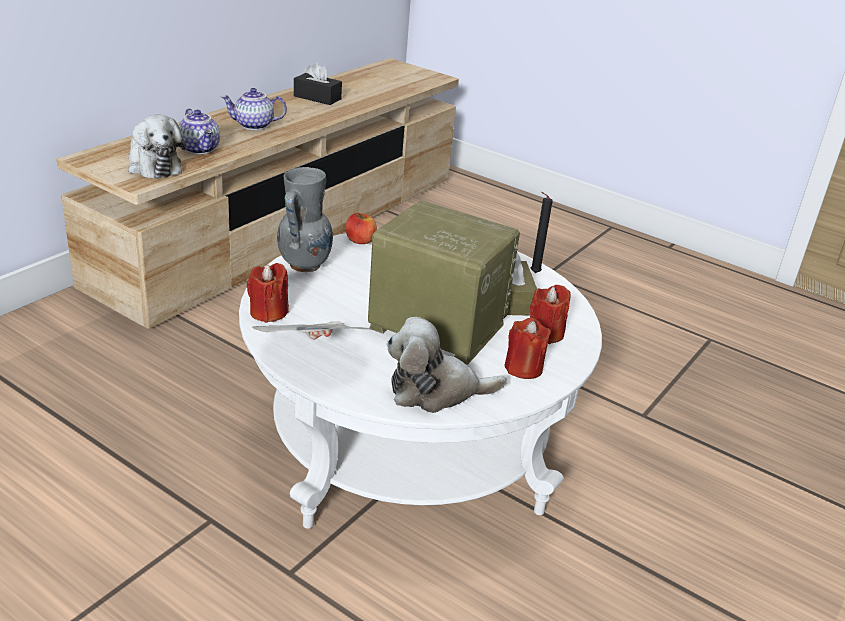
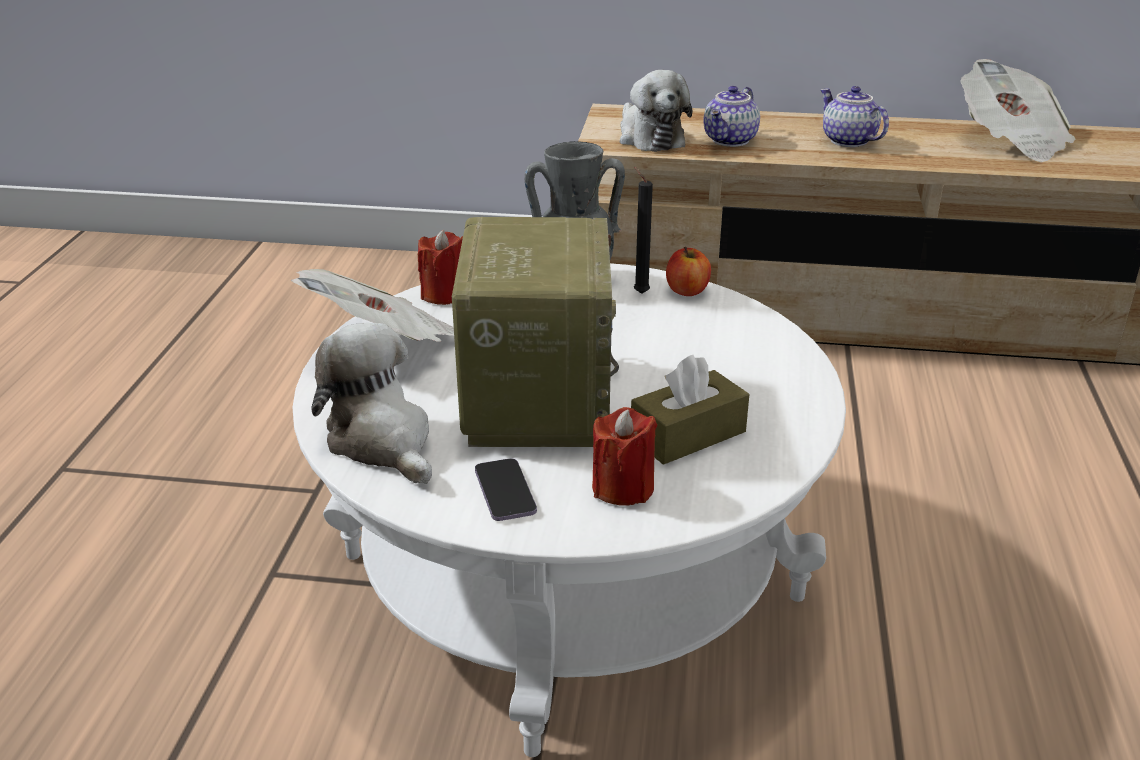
camera: 65 degrees right, 0 degrees up
(153, 166) = (649, 137): plush toy -> plush toy turned 45 degrees counterclockwise
(317, 97) = (1011, 141): black tissue box -> newspaper
(523, 368) = (505, 492): red candle -> phone
(533, 273) = (793, 433): black candle -> black candle (639, 292)

